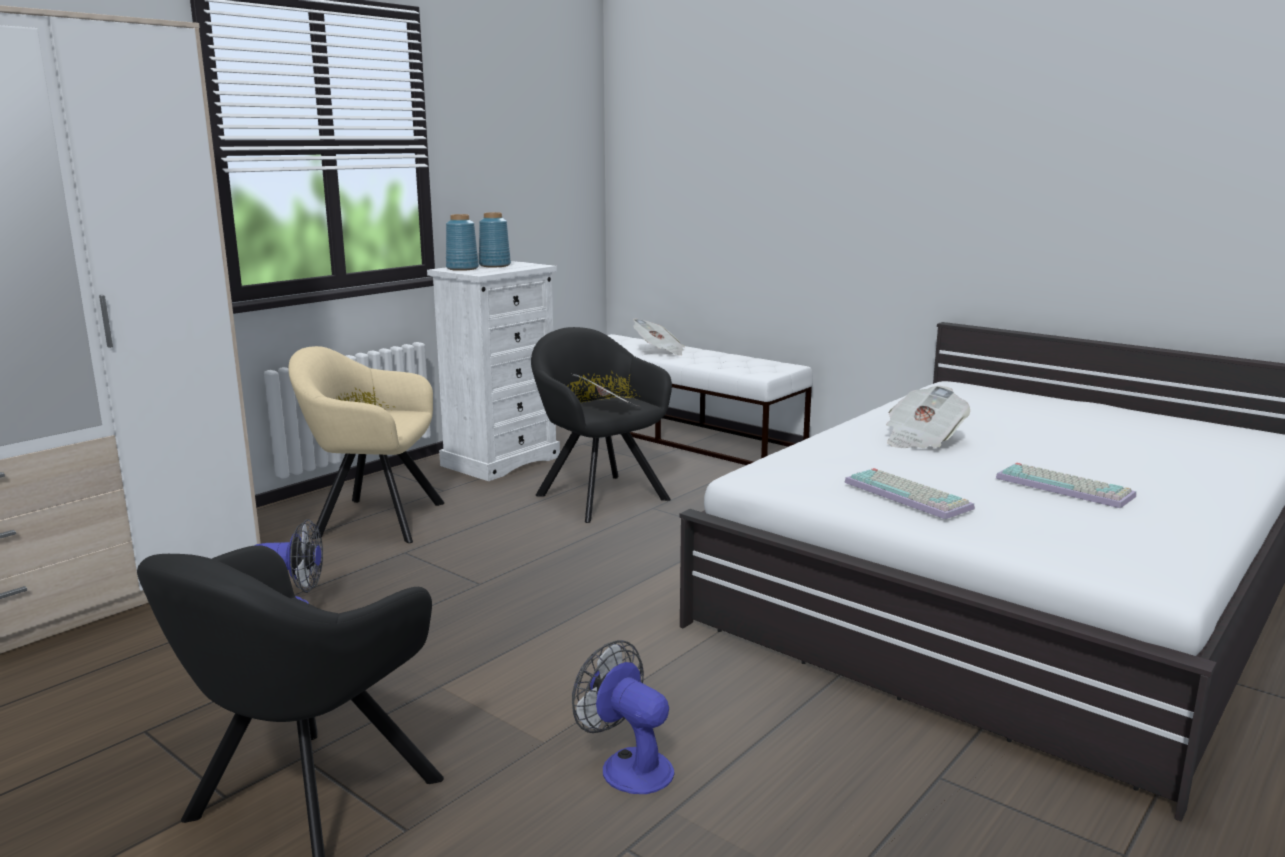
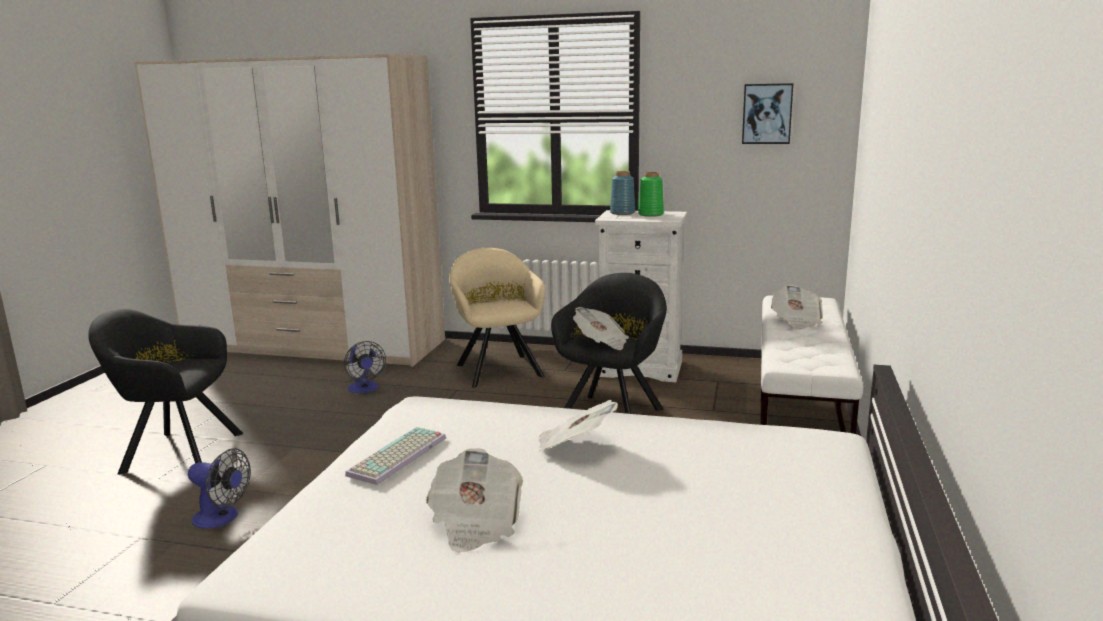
camera: 65 degrees right, 0 degrees up
(494, 265) = (651, 214): blue vase -> green vase
(541, 143) = (767, 113): none -> picture
(627, 765) = (222, 518): fan -> fan turned 90 degrees clockwise
(1066, 487) = (475, 524): keyboard -> newspaper

